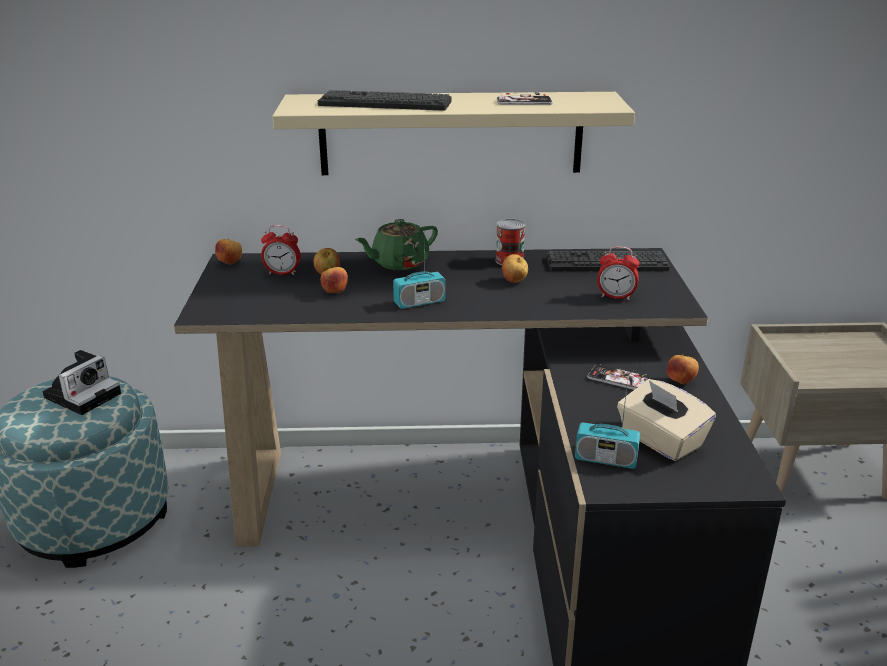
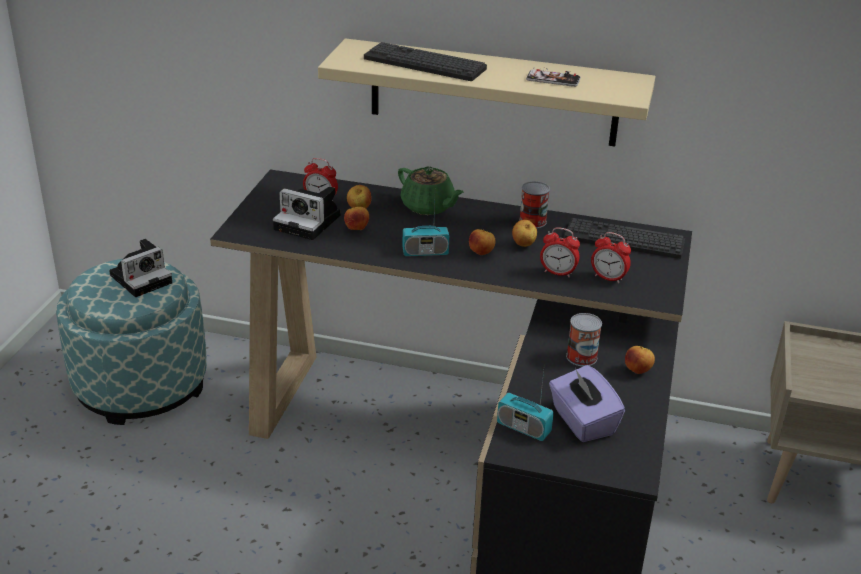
camera: 15 degrees right, 5 degrees up
(230, 263) = (281, 182): apple -> apple (481, 253)
(281, 294) = (310, 222): none -> camera
(399, 263) = (428, 207): green teapot -> green teapot turned 120 degrees counterclockwise
(564, 300) = (558, 273): none -> alarm clock
(618, 379) = (581, 357): phone -> can
(660, 440) = (582, 421): beige tissue box -> purple tissue box

